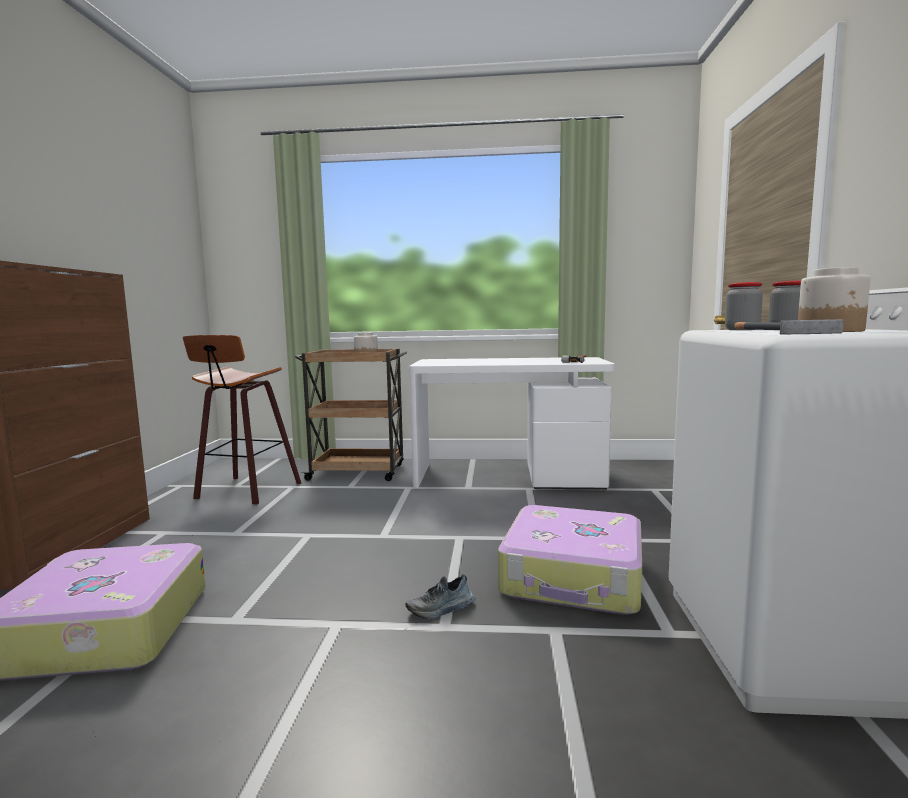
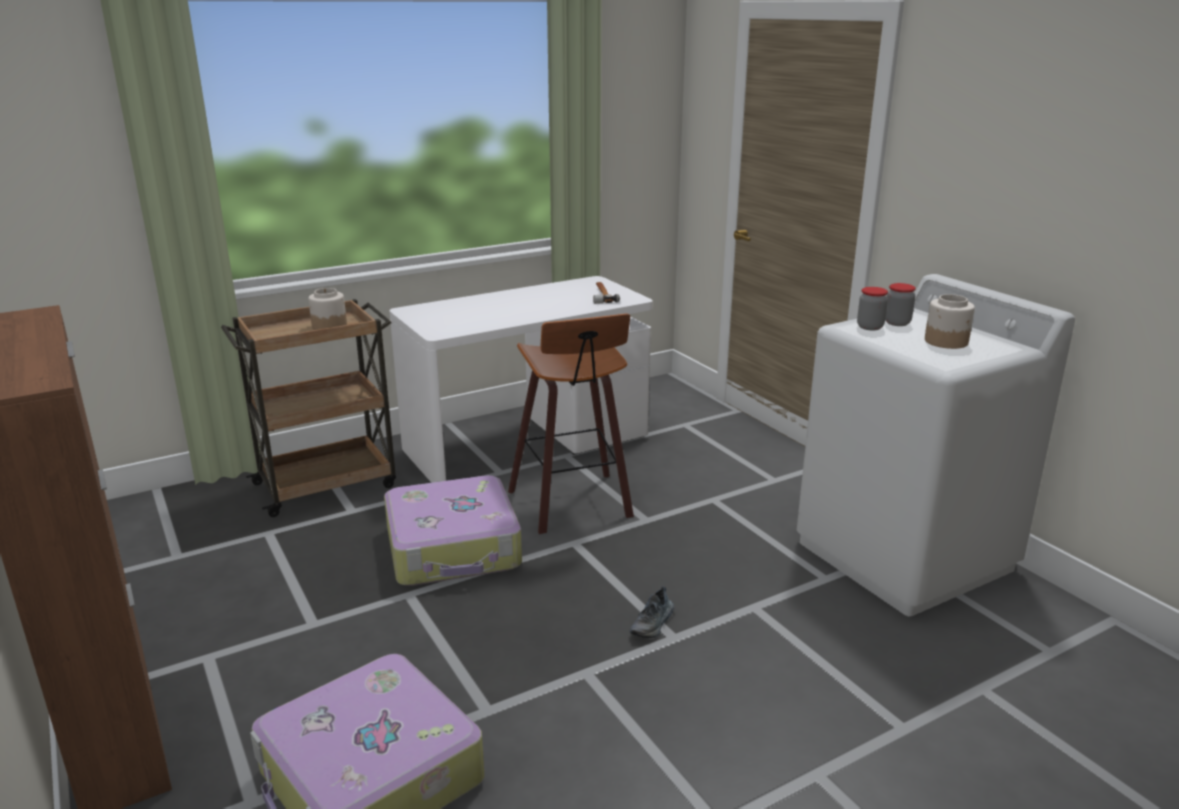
camera: 35 degrees left, 15 degrees up
(245, 491) = (210, 561): stool -> stool (574, 505)
(573, 577) = (718, 553): suitcase -> suitcase (454, 548)
(771, 332) = (920, 351): hammer -> none

